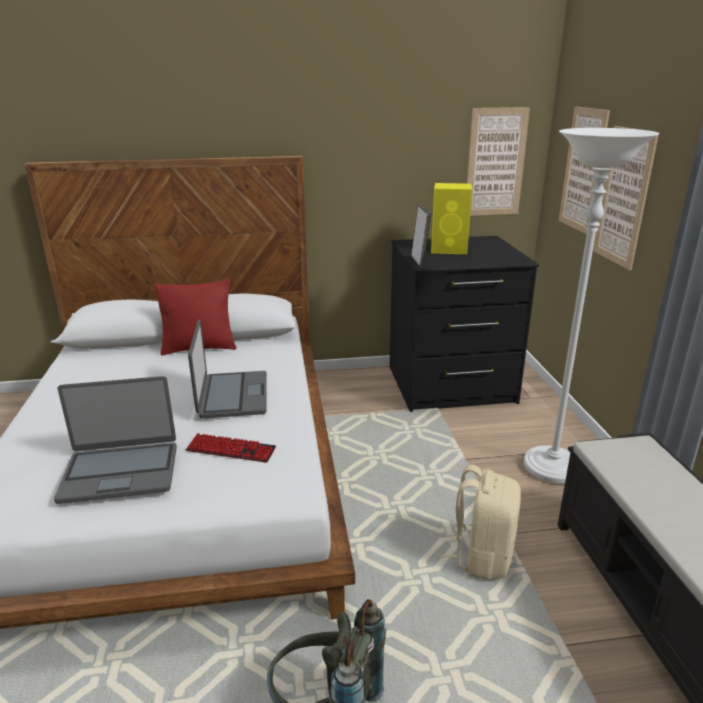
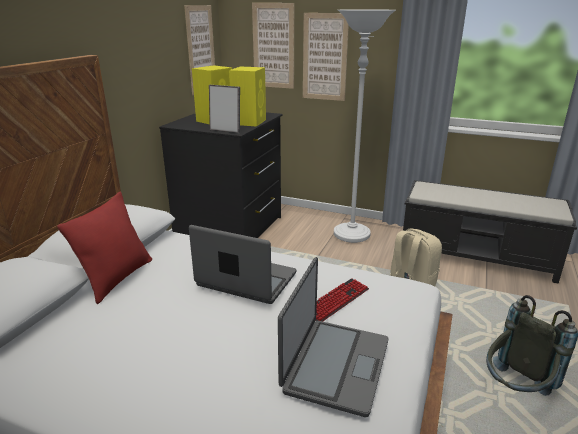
camera: 60 degrees left, 0 degrees up
(472, 261) = (249, 122): none -> yellow speaker

